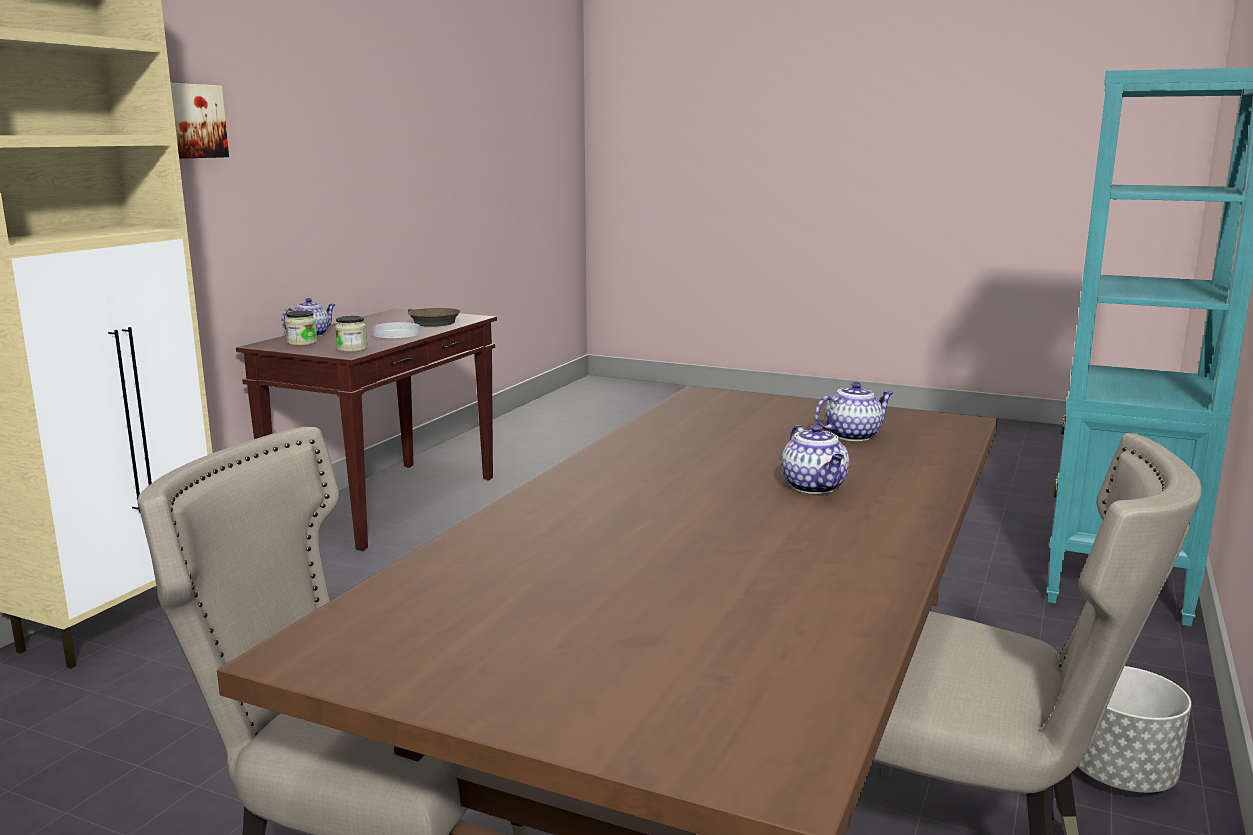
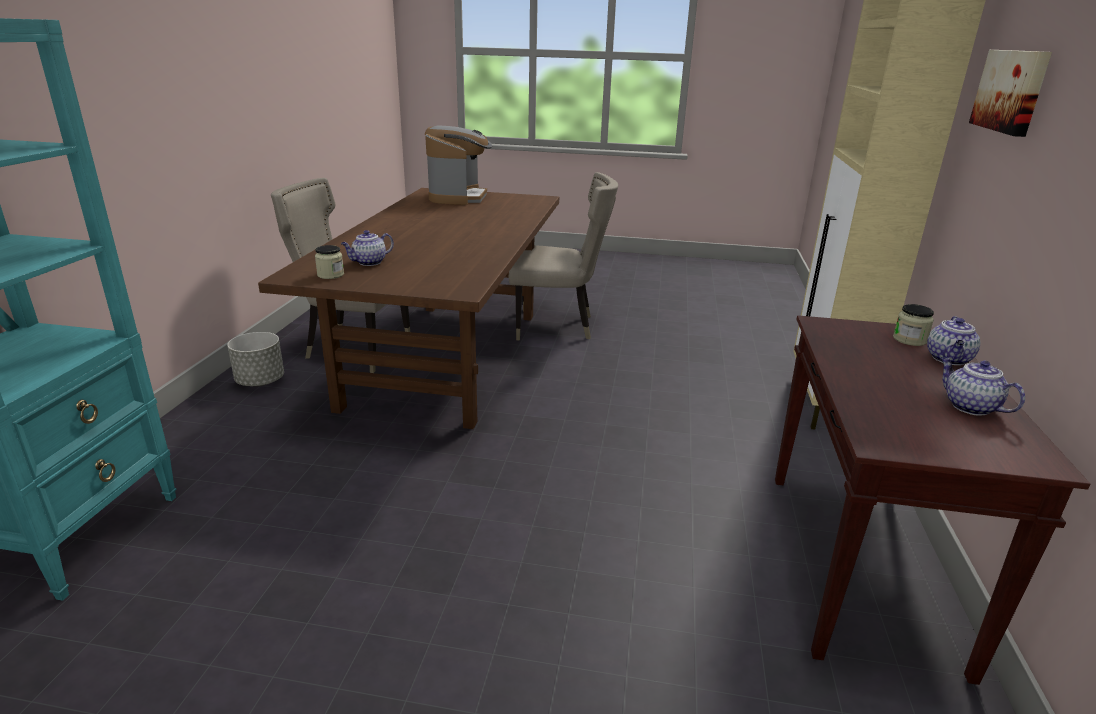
camera: 165 degrees right, 10 degrees up
(352, 349) = (835, 332): jar -> jar (330, 275)
(396, 333) = (868, 371): white plate -> none
(432, 322) = (897, 414): brown frying pan -> none
(646, 681) = (459, 197): none -> coffee machine
(815, 487) = (402, 236): teapot -> teapot (969, 406)

